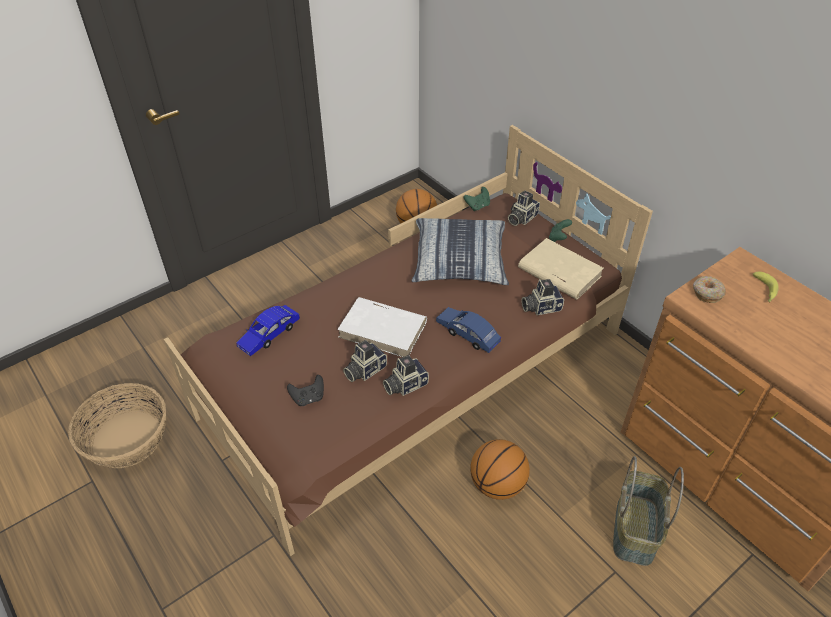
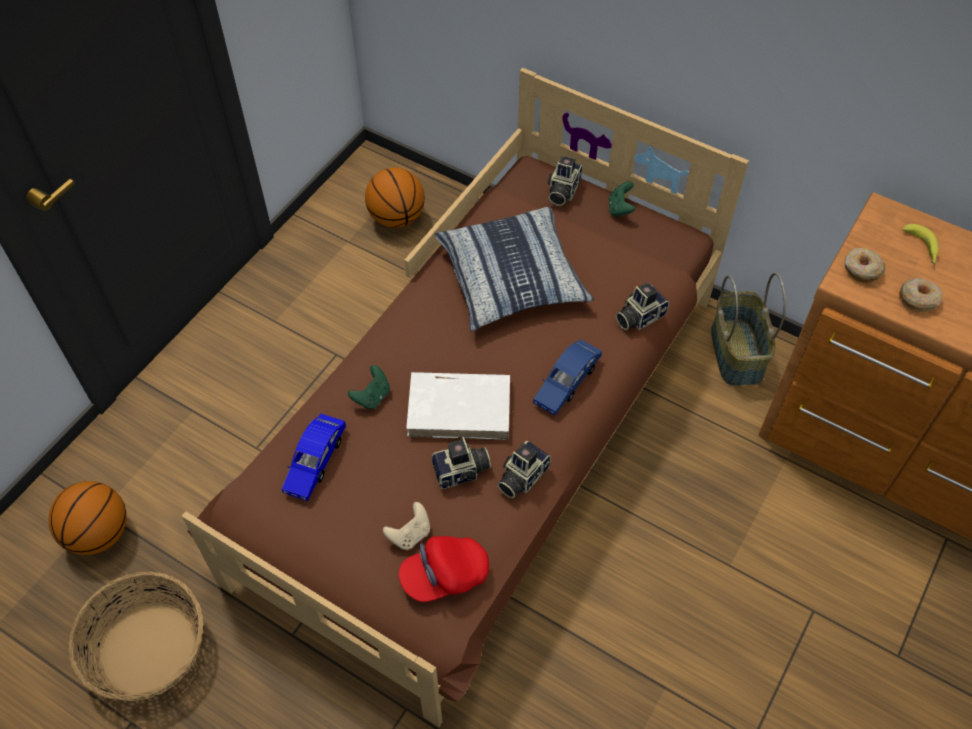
camera: 20 degrees left, 10 degrees up
(308, 398) = (410, 534): black game controller -> beige game controller
(318, 432) = (445, 576): none -> red cap
(364, 370) = (462, 472): camera -> camera turned 135 degrees counterclockwise
(467, 334) = (567, 382): blue toy car -> blue toy car turned 75 degrees counterclockwise
(477, 206) = (499, 188): green game controller -> green game controller (372, 396)
(497, 484) = (644, 550): basketball -> basketball (98, 533)
(558, 272) = (641, 260): beige book -> none
(636, 530) = (818, 552): basket -> basket (738, 353)
(746, 323) = (918, 299): none -> donut

